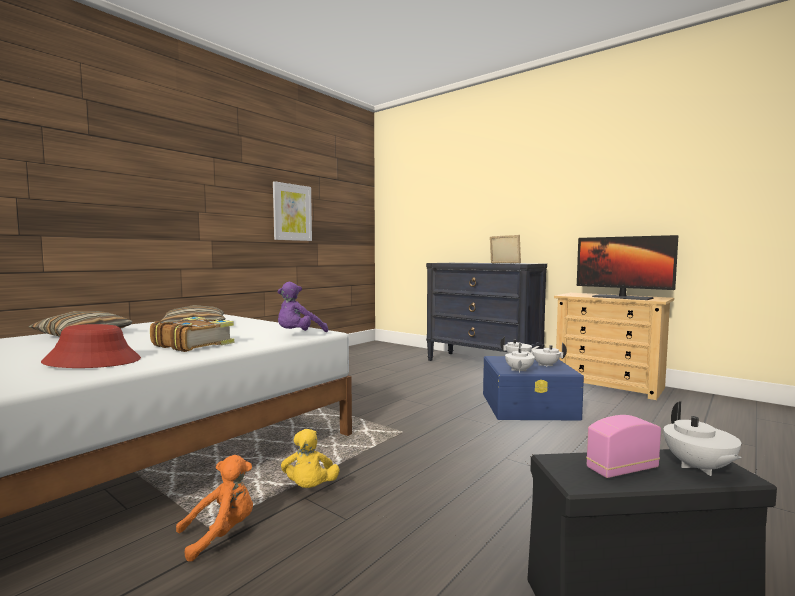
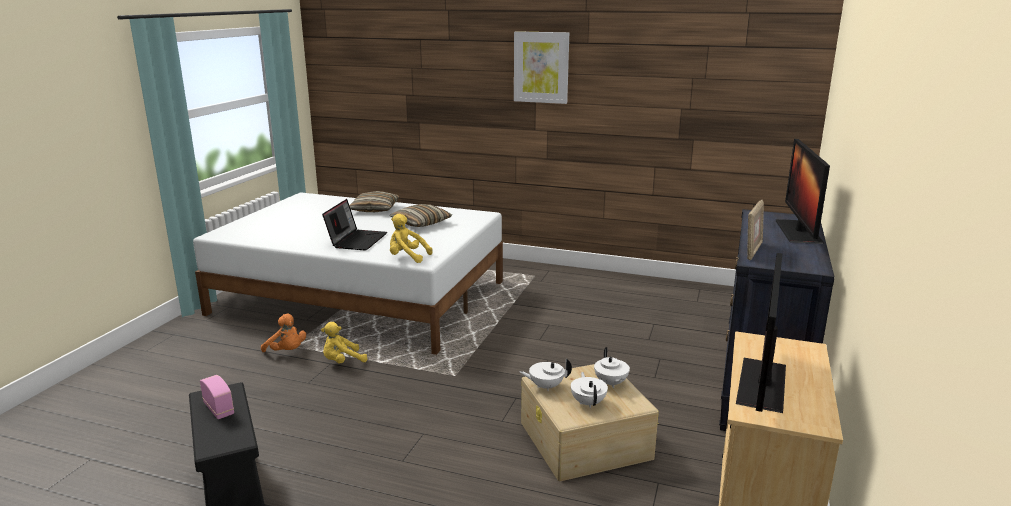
camera: 70 degrees right, 15 degrees up
(93, 361) = (302, 235): red hat -> none
(193, 344) = (357, 240): book -> laptop
(292, 212) = (652, 99): picture -> picture (541, 67)
(298, 335) = (407, 257): purple plush toy -> yellow plush toy
(475, 262) = (798, 231): none -> monitor
(529, 406) = (585, 440): blue storage box -> beige storage box
(698, 468) = (220, 435): white teapot -> none

